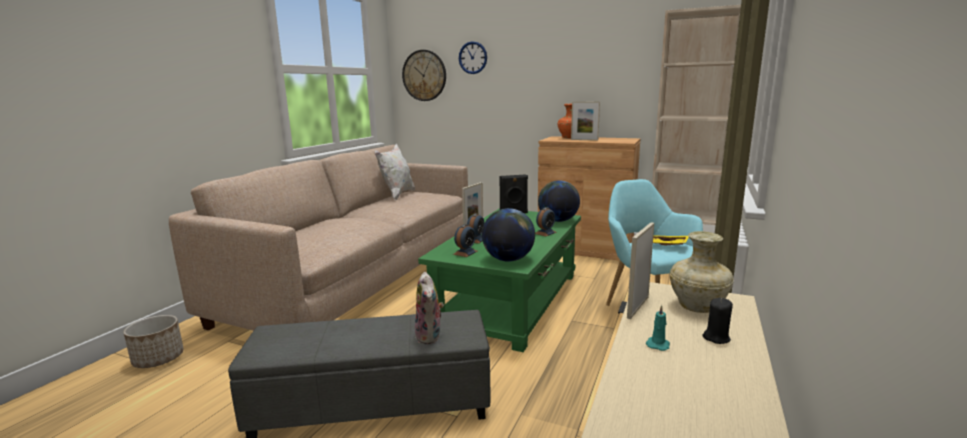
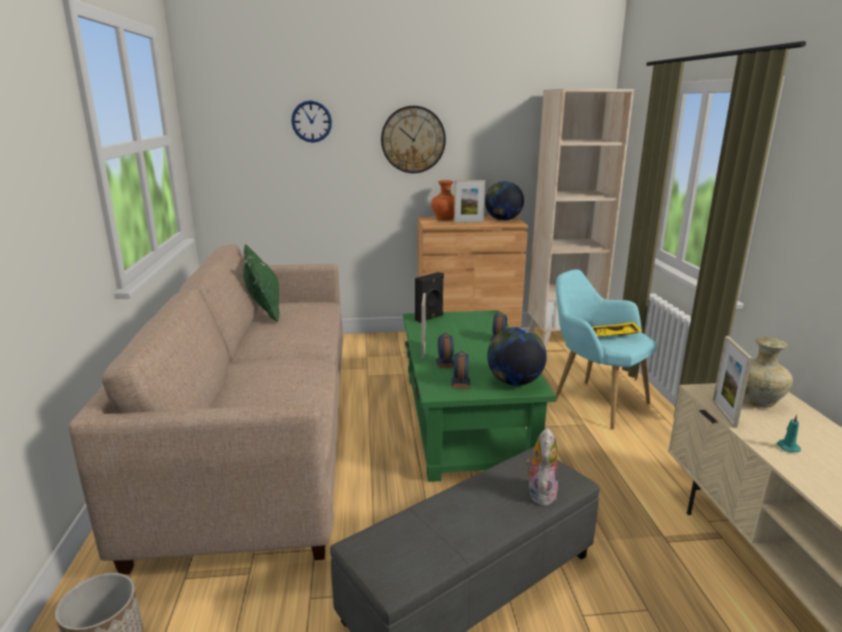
camera: 30 degrees left, 5 degrees up
(397, 195) = (264, 313): white pillow -> green pillow
(424, 75) = (239, 142): wall clock -> wall clock (413, 140)
(430, 336) = (540, 492): plush toy -> plush toy turned 120 degrees counterclockwise
(558, 220) = (487, 321): globe -> globe (503, 220)
(716, 338) = (807, 428): black candle -> none

